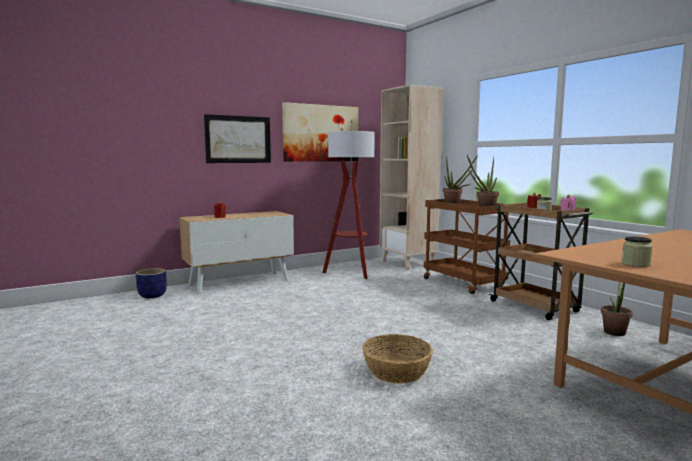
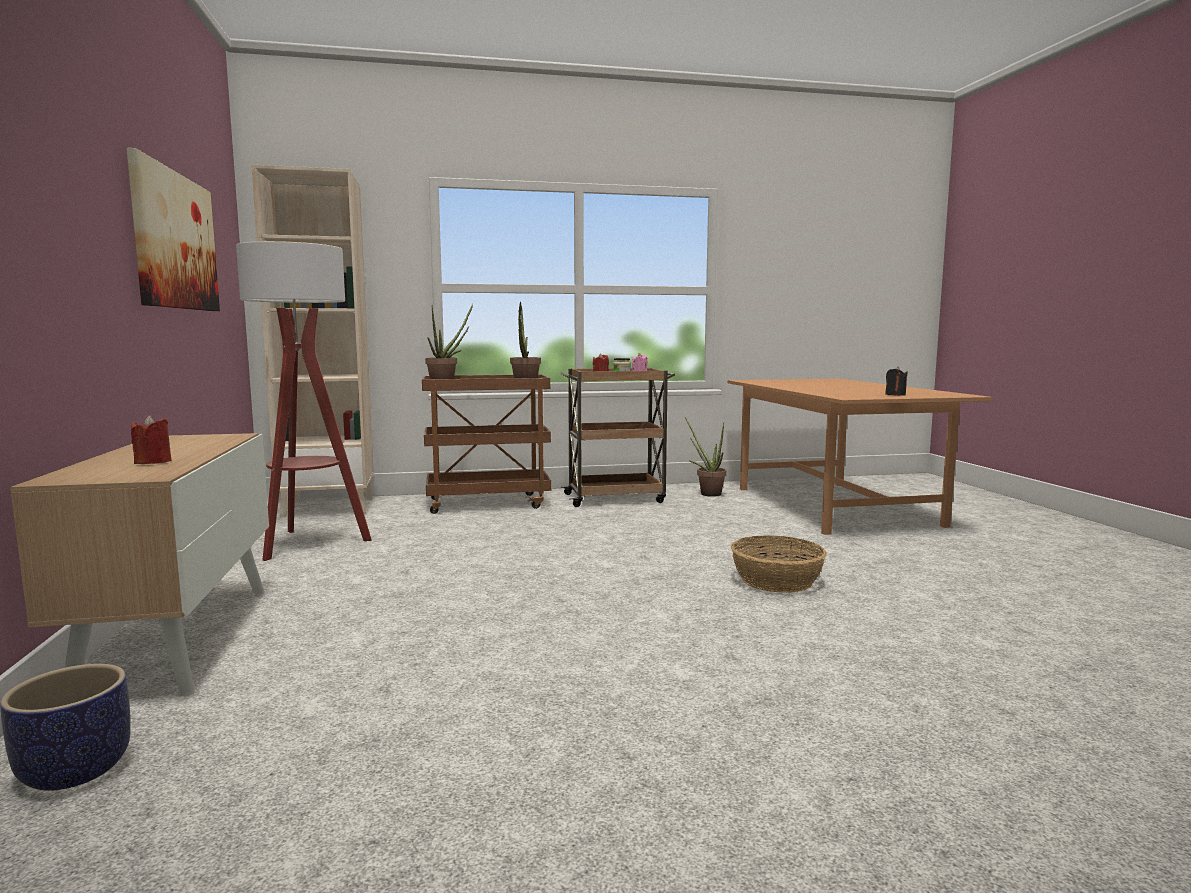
camera: 70 degrees left, 0 degrees up
(238, 139) = (76, 234): picture -> none
(635, 264) = (895, 395): jar -> black candle

